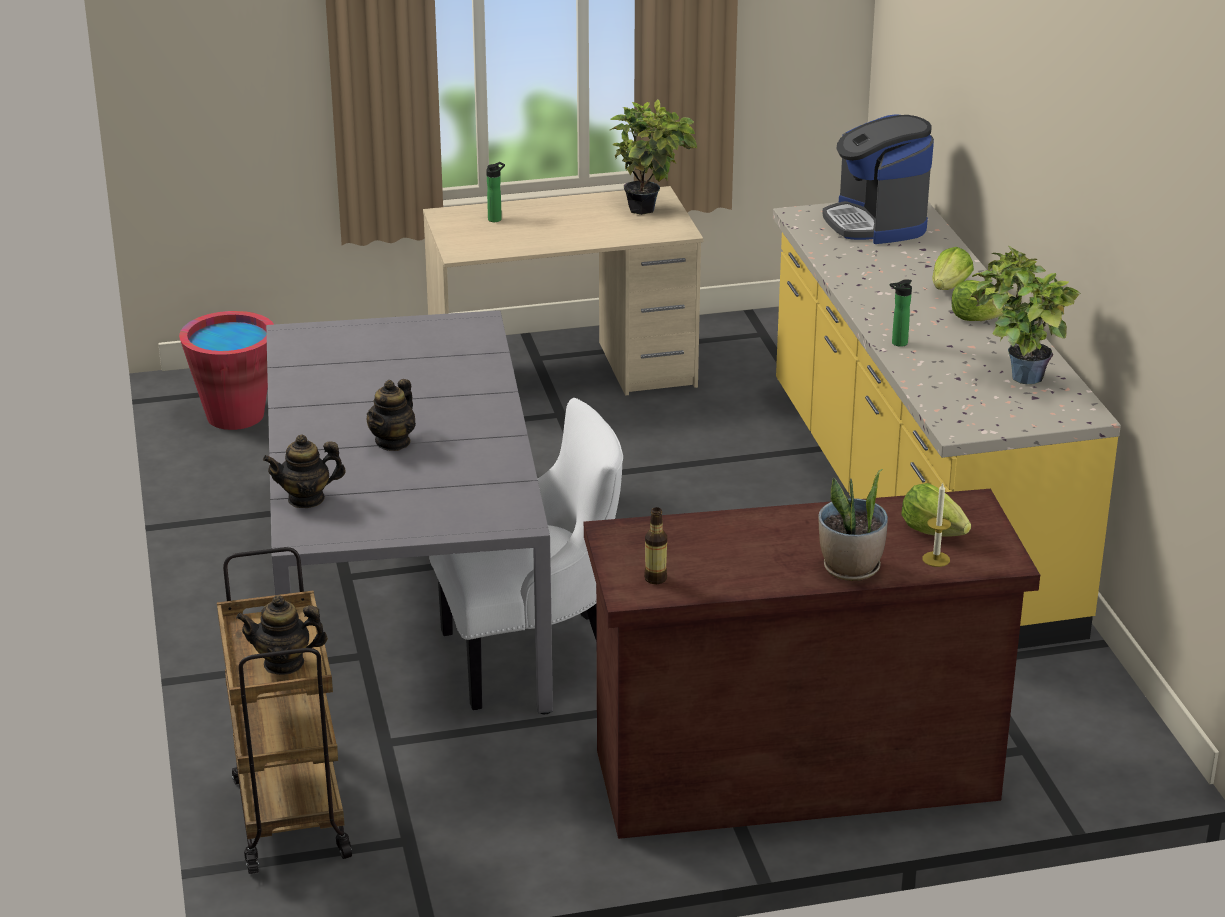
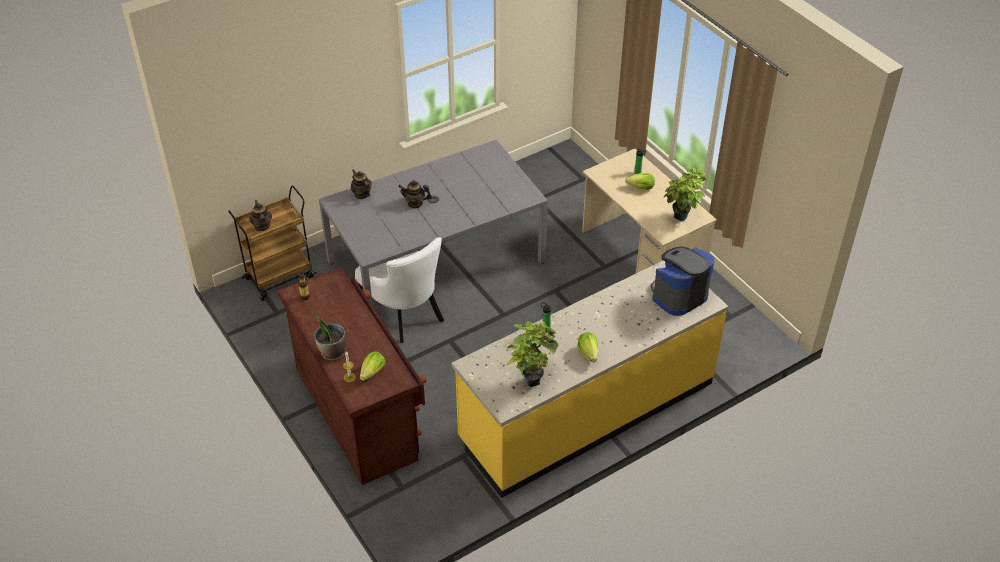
camera: 70 degrees right, 15 degrees up
(235, 415) = (545, 170): red bucket -> none
(949, 287) = (617, 336): lettuce -> lettuce (641, 188)

